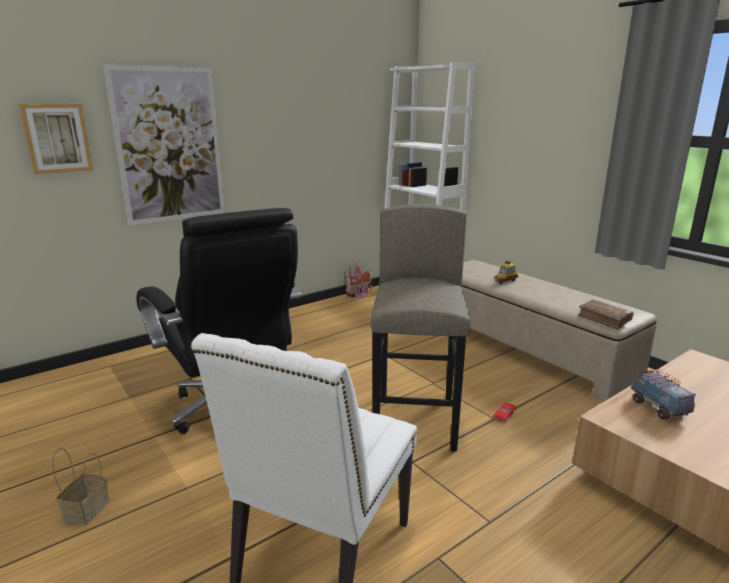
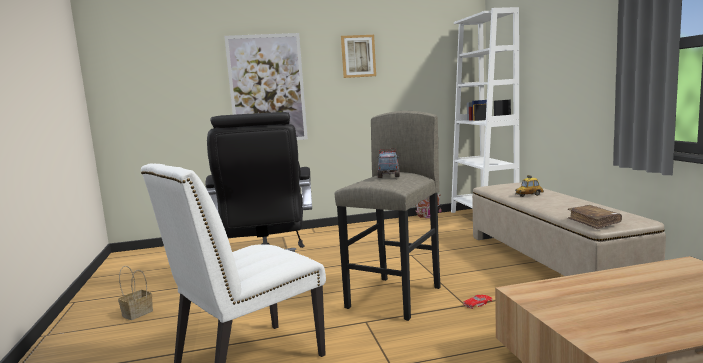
camera: 25 degrees right, 10 degrees down
(57, 138) = (193, 85): picture -> picture (358, 56)
(658, 408) = (585, 290): toy truck -> toy truck (388, 175)

